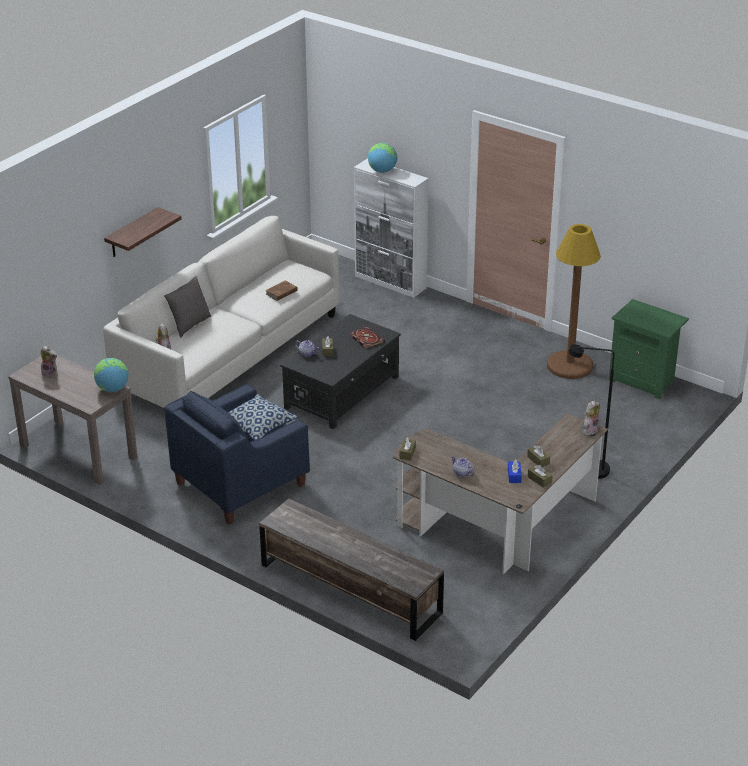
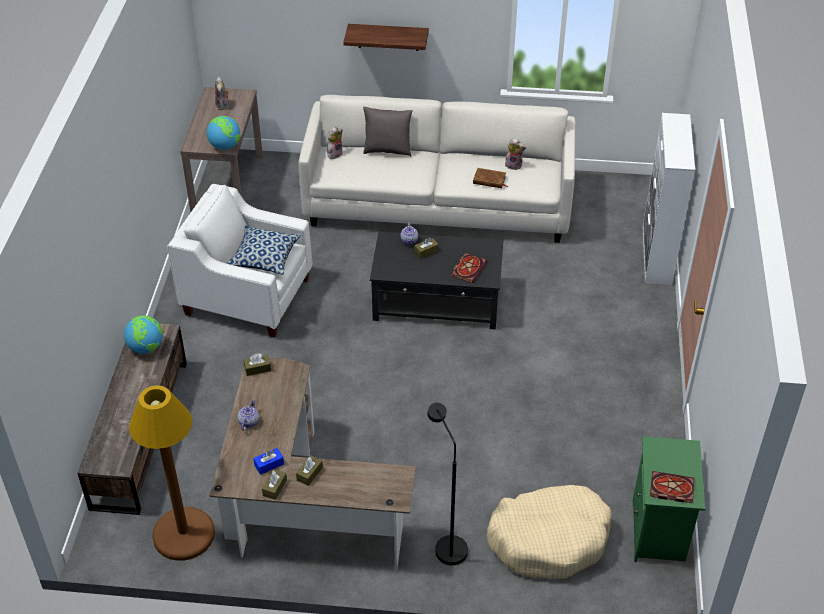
camera: 60 degrees right, 10 degrees up
(240, 483) = (248, 296): blue armchair -> white armchair
(382, 171) = (674, 133): globe -> globe (146, 347)
(569, 366) = (631, 455): brown floor lamp -> brown floor lamp (183, 534)
(589, 430) = (395, 497): plush toy -> plush toy (514, 165)
(616, 425) = (549, 539): none -> beige dog bed
(664, 323) = (670, 489): none -> book

